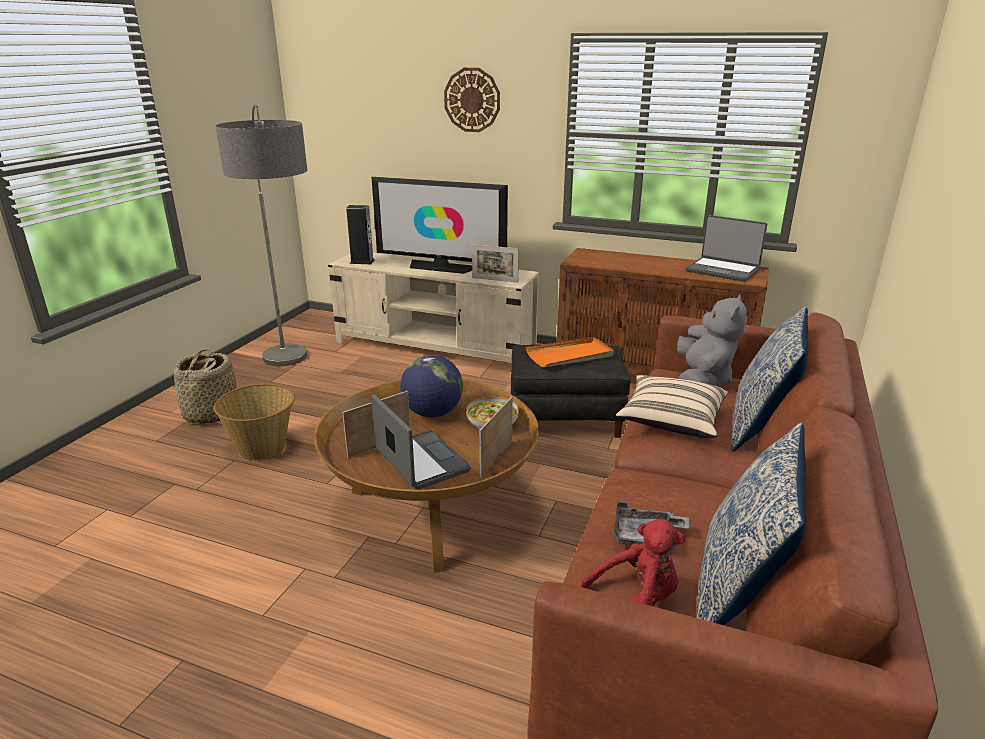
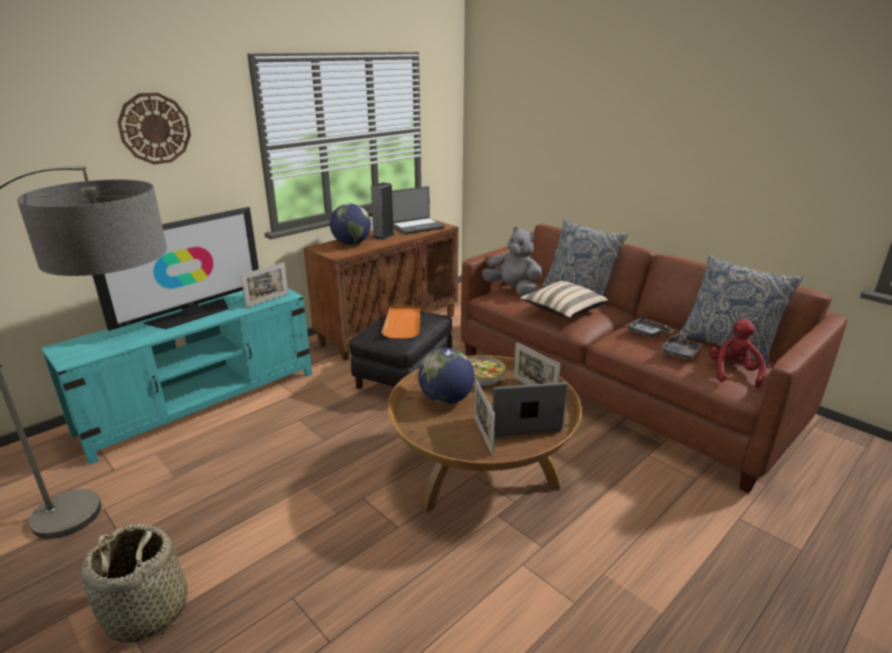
camera: 65 degrees left, 0 degrees up
(263, 448) = (286, 567): basket -> none
(362, 261) = (93, 349): speaker -> speaker (383, 236)
(435, 347) = (203, 402): beige tv stand -> turquoise tv stand
(616, 259) = (351, 244): none -> globe
(682, 499) = (647, 333): none -> grey tray

